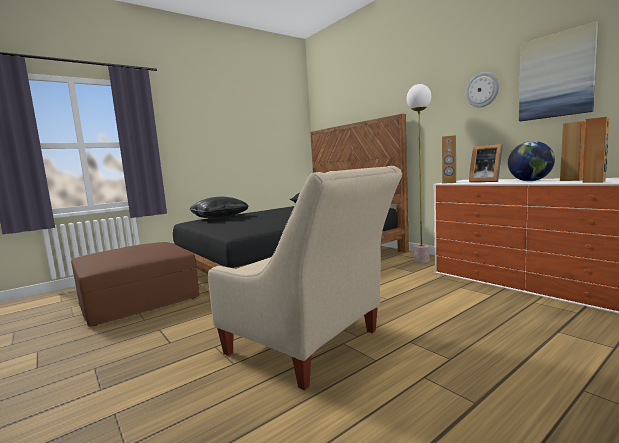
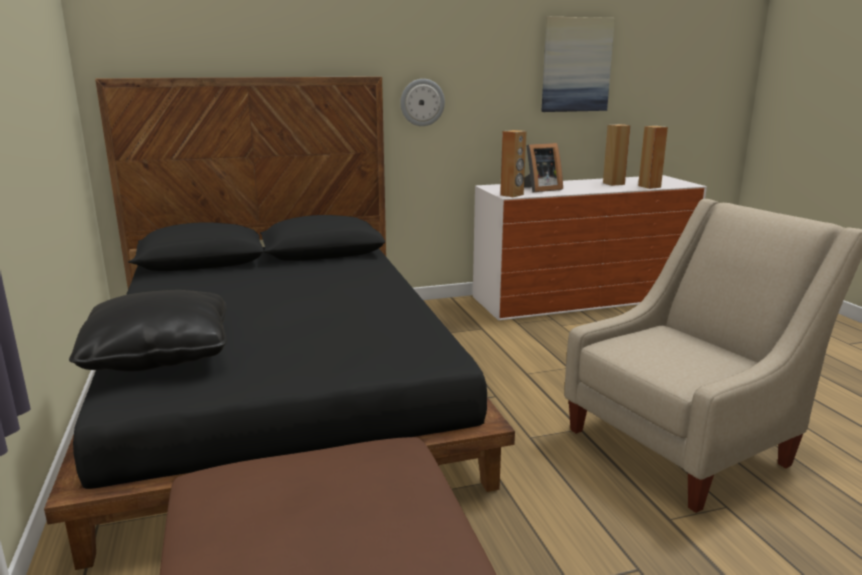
camera: 70 degrees left, 10 degrees up
(422, 261) = (442, 312): floor lamp -> none
(482, 90) = (499, 62): wall clock -> wall clock (422, 102)
(530, 181) = (586, 187): globe -> none

